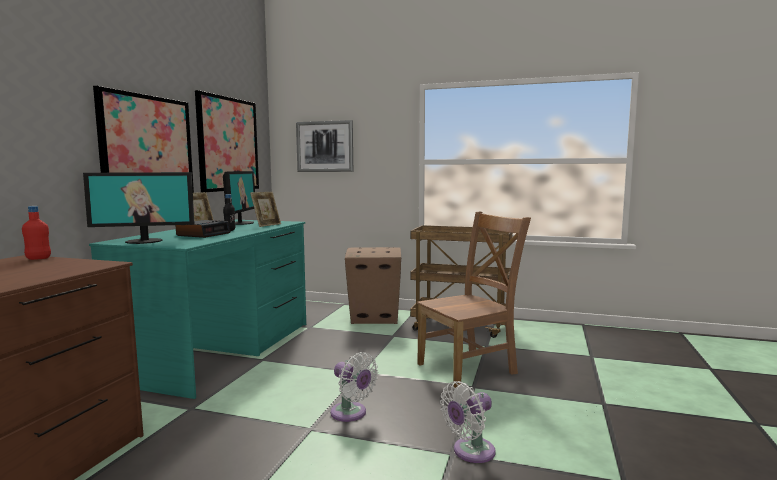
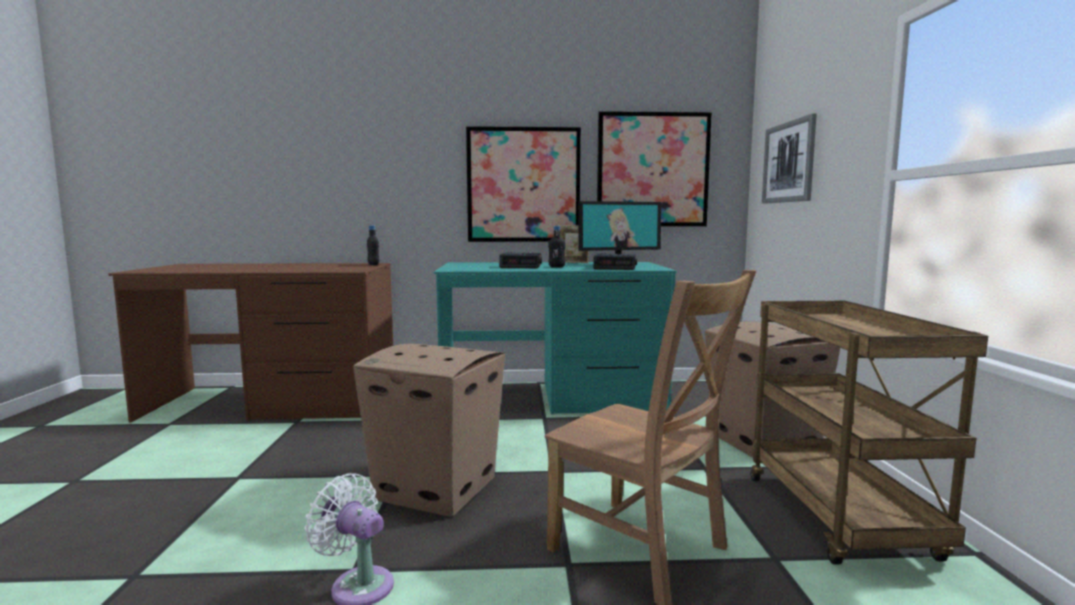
camera: 70 degrees right, 0 degrees up
(38, 258) = (373, 264): red bottle -> black bottle
(144, 241) = (465, 265): monitor -> none
(266, 225) = (615, 268): picture frame -> alarm clock
(351, 414) = (437, 487): white fan -> cardboard box

